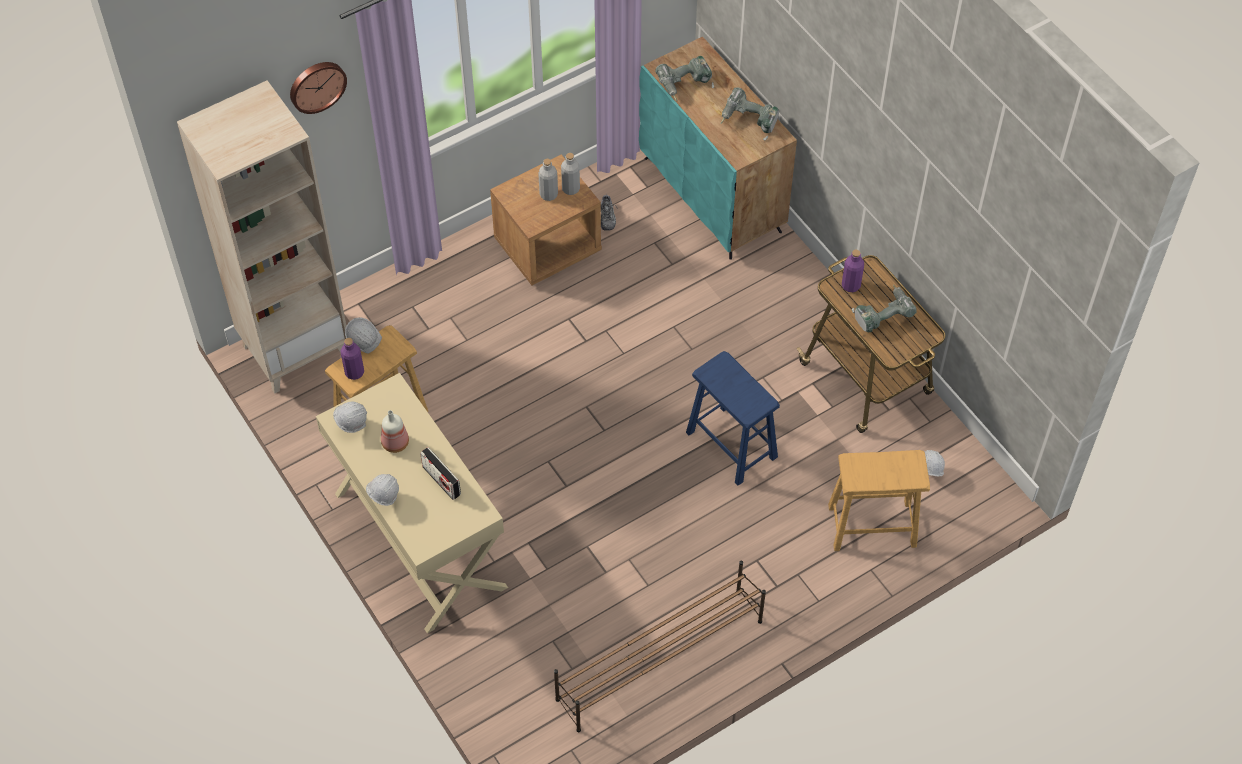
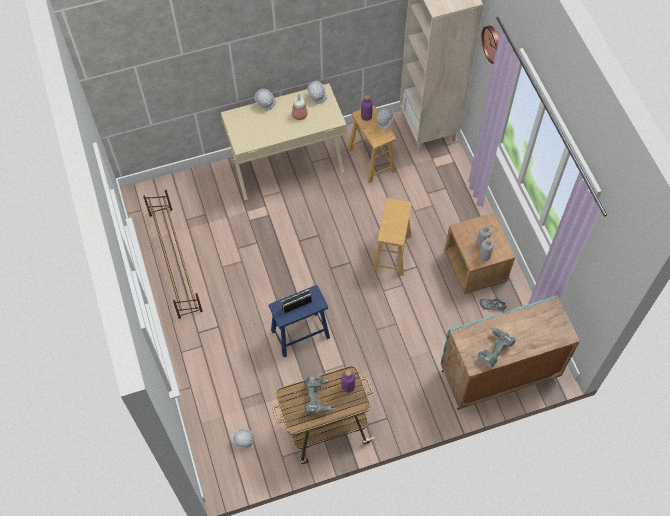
camera: 105 degrees right, 5 degrees up
(441, 481) = (268, 131): radio -> radio (296, 305)
(685, 86) = (533, 318): power drill -> none
(872, 526) = (219, 397): brown stool -> brown stool (391, 252)

